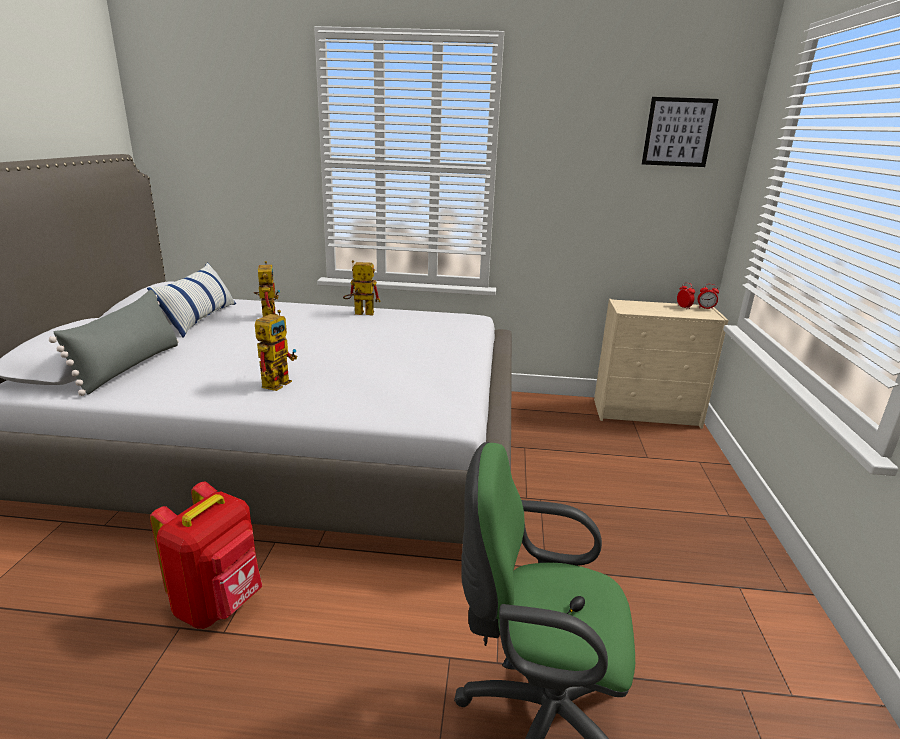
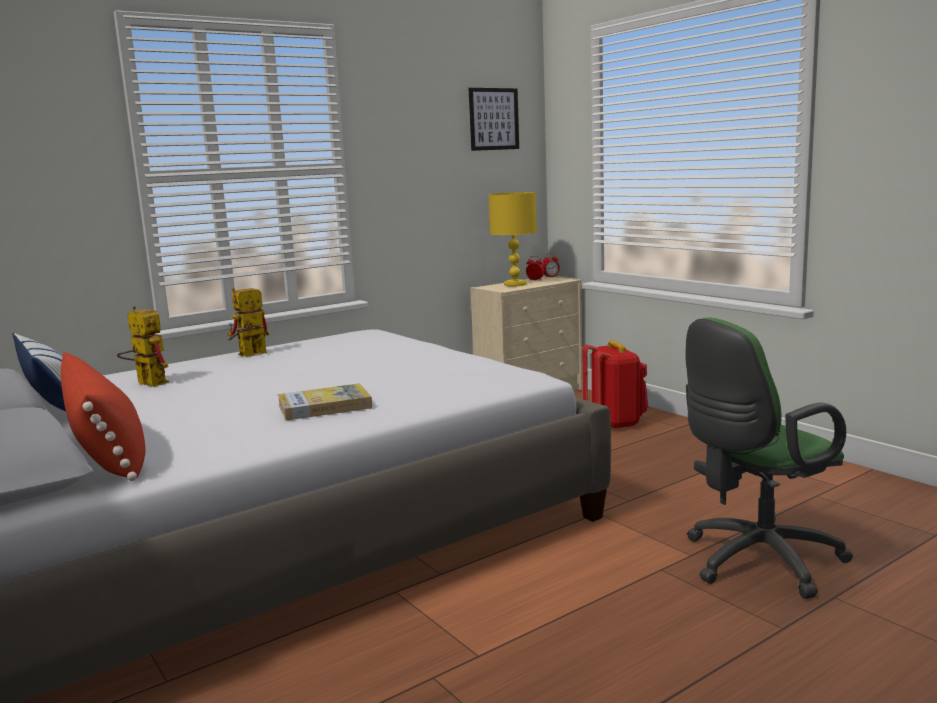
camera: 40 degrees left, 10 degrees down
(130, 366) = (108, 452): grey pillow -> red pillow
(219, 603) = (435, 646): red backpack -> red backpack (616, 422)
(278, 381) = (324, 406): toy robot -> book
(651, 307) = (514, 284): none -> yellow table lamp

